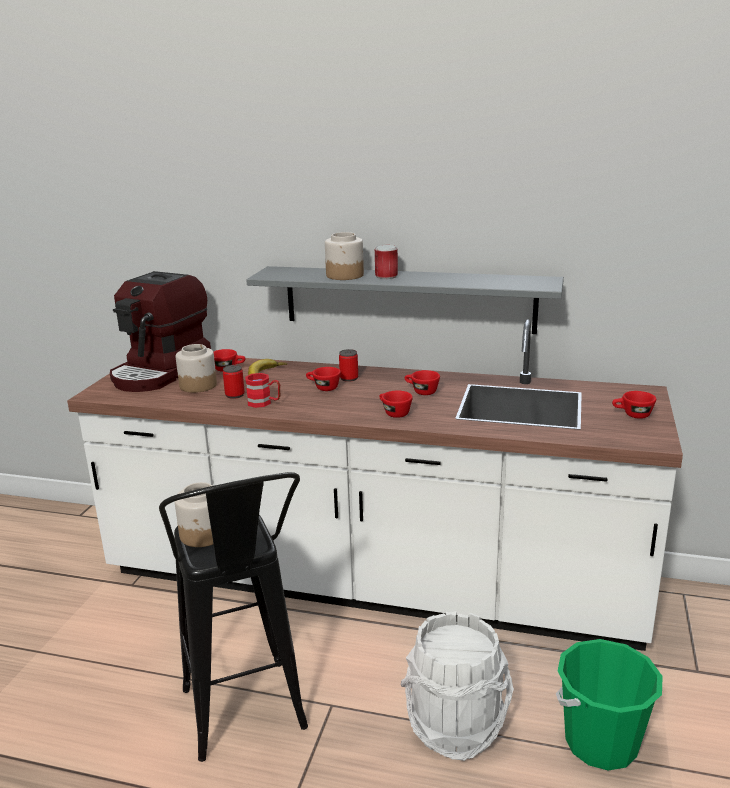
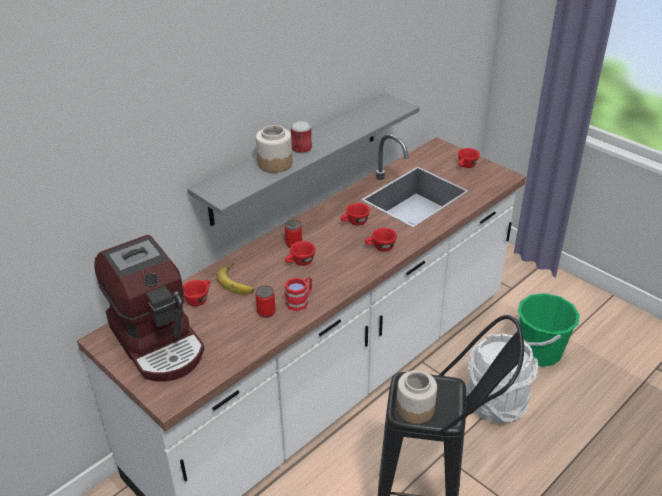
camera: 60 degrees left, 15 degrees up
(198, 385) = (220, 327): jar -> none

